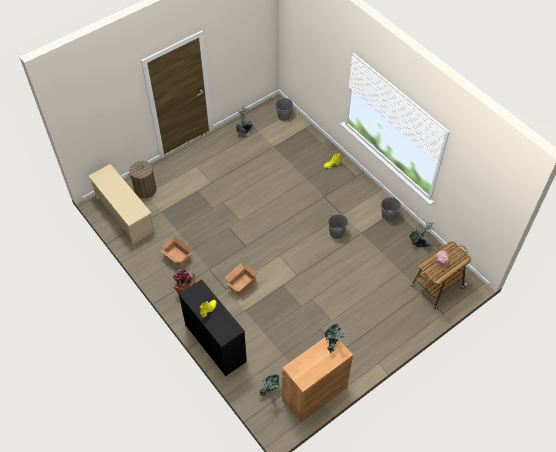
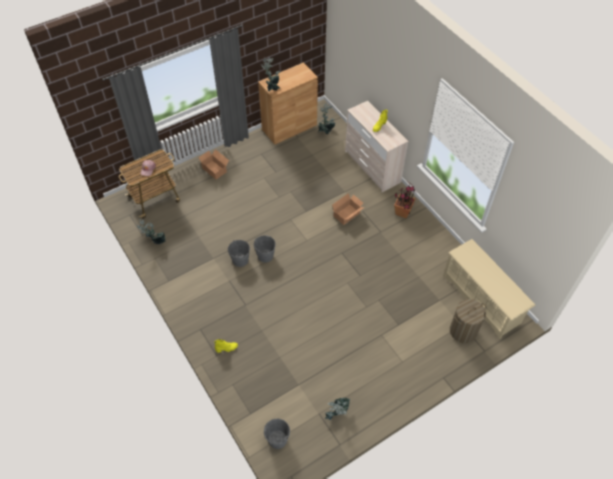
camera: 175 degrees left, 0 degrees up
(177, 257) = (415, 246): cardboard box -> cardboard box (214, 169)
(216, 343) = (372, 167): black dresser -> beige dresser
(388, 215) = (177, 275): grey bucket -> grey bucket (265, 255)

